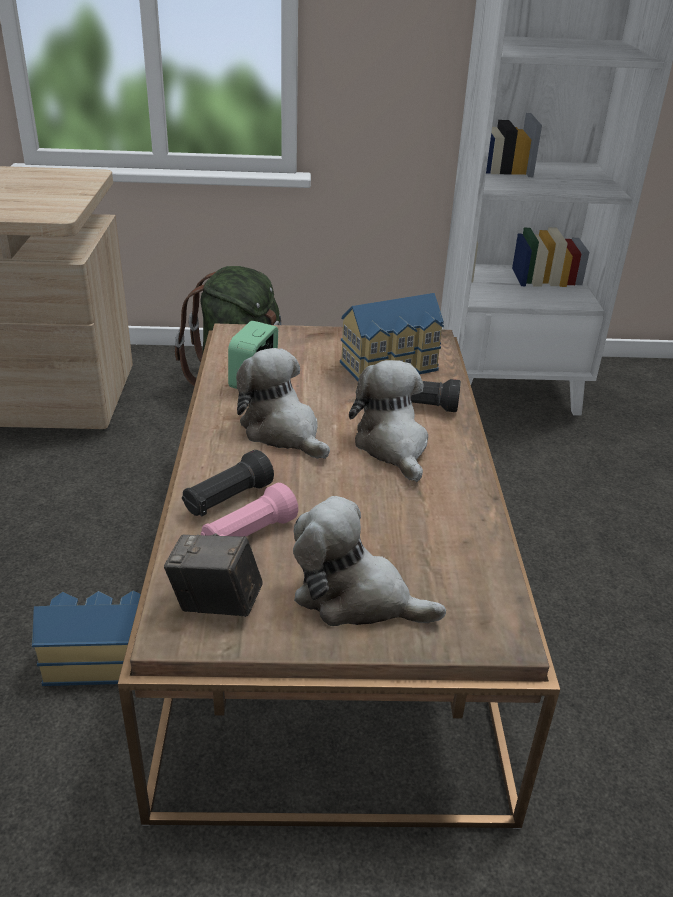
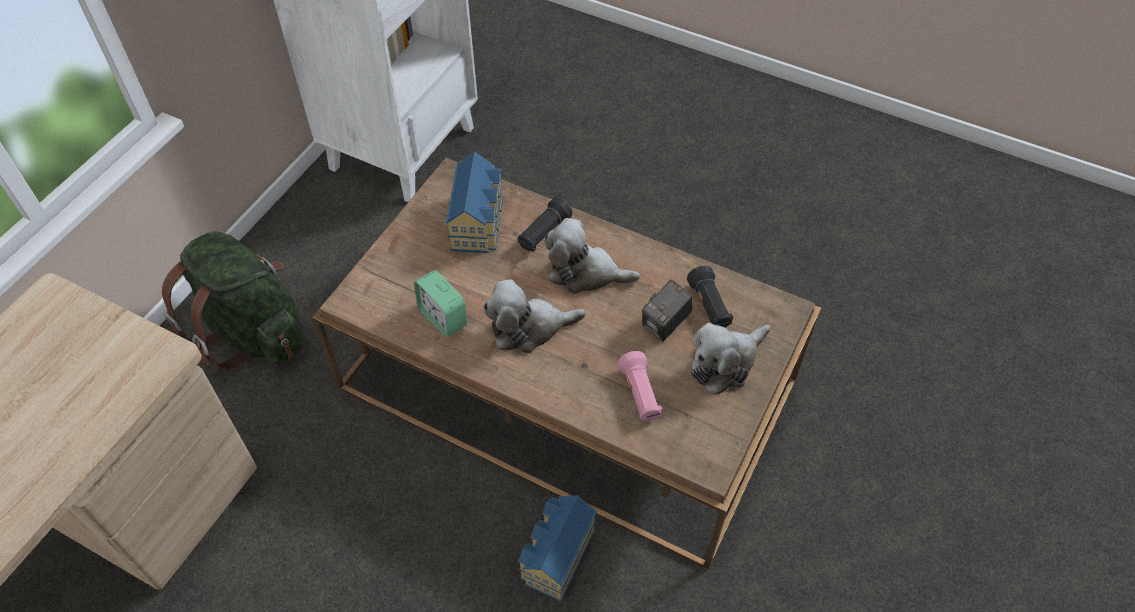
camera: 60 degrees left, 20 degrees up
(216, 604) = (697, 436): camera -> camera (665, 324)
(227, 499) = (594, 392): black flashlight -> black flashlight (709, 306)

